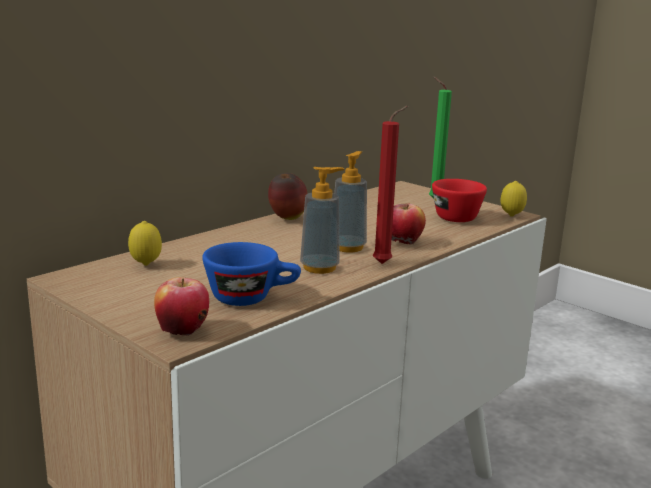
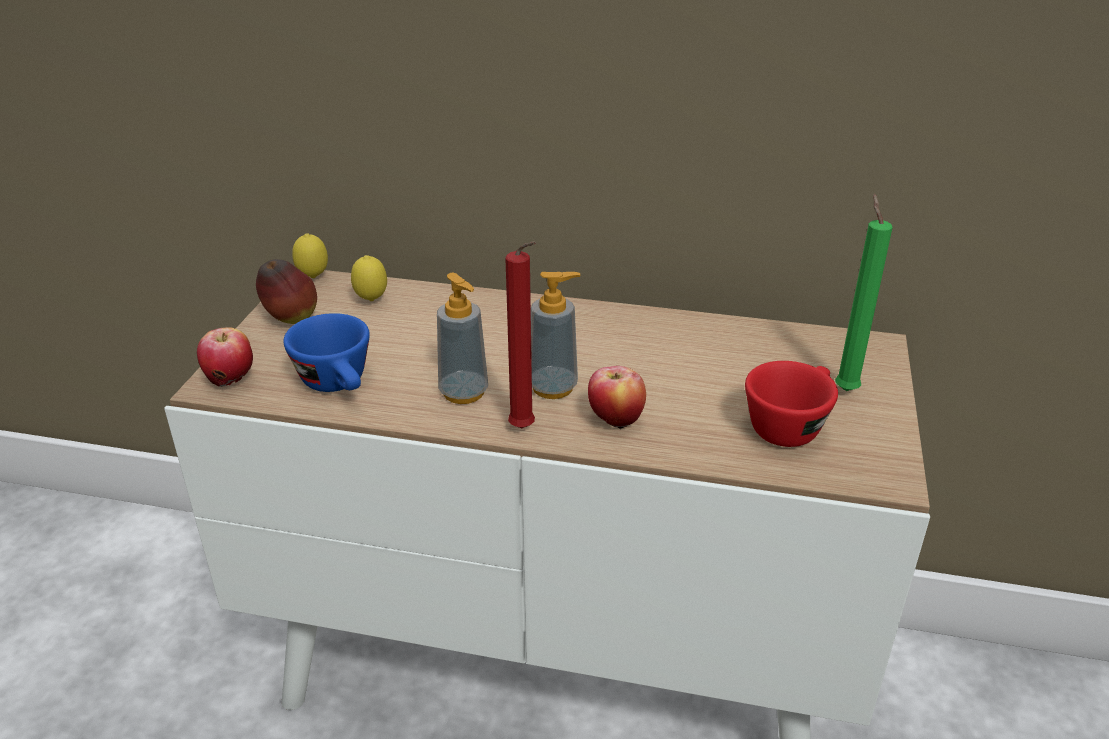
camera: 60 degrees right, 15 degrees up
(287, 219) = (601, 317): apple -> apple (290, 320)
(511, 216) = (872, 478): lemon -> lemon (313, 277)

